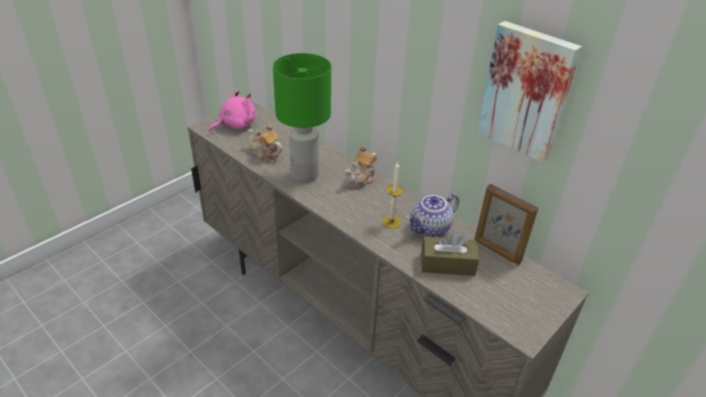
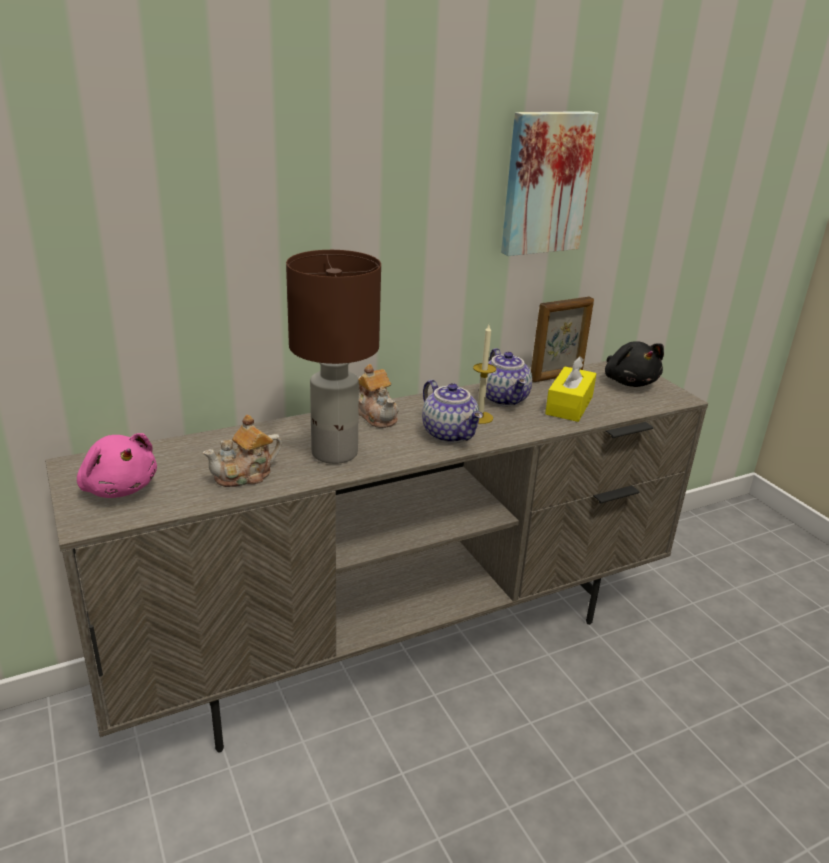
camera: 70 degrees left, 10 degrees down
(236, 124) = (119, 487): pink plush toy -> pink plush toy turned 150 degrees clockwise
(304, 175) = (335, 453): green table lamp -> brown table lamp
(357, 213) = (450, 434): none -> teapot
(447, 264) = (569, 405): brown tissue box -> yellow tissue box
(528, 297) = (629, 382): none -> black plush toy

